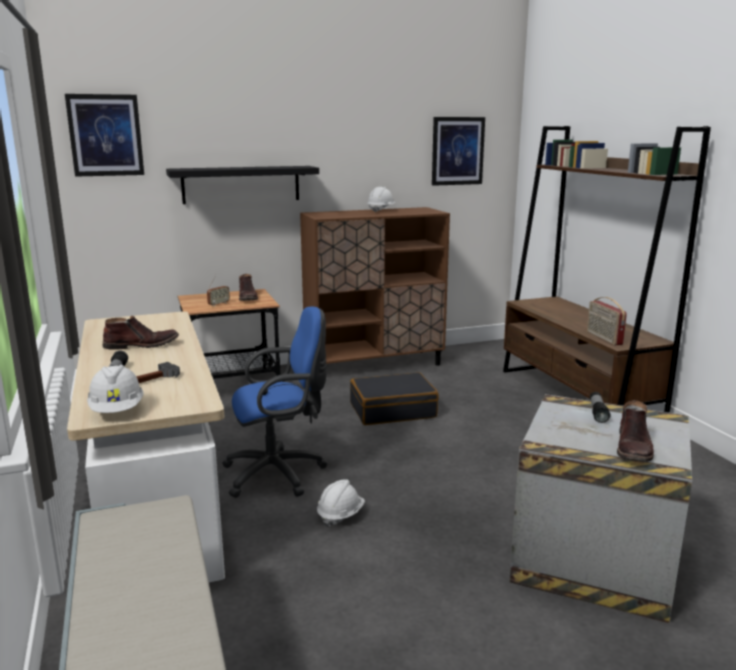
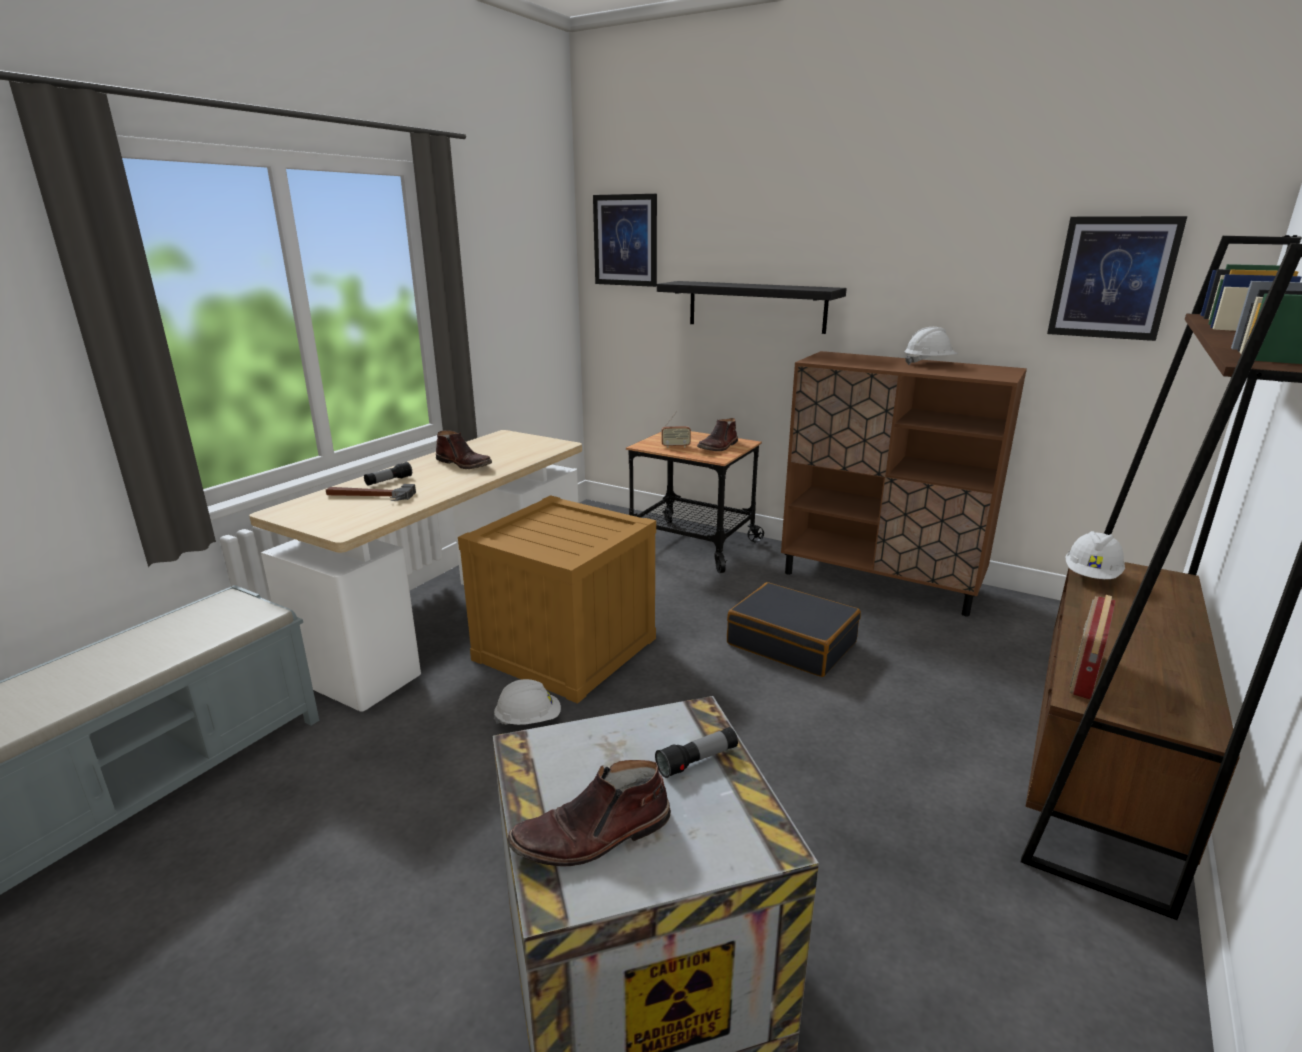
camera: 50 degrees right, 5 degrees up
(117, 410) = (301, 512): white hard hat -> white hard hat (1091, 576)
(279, 473) = (565, 649): blue office chair -> crate

